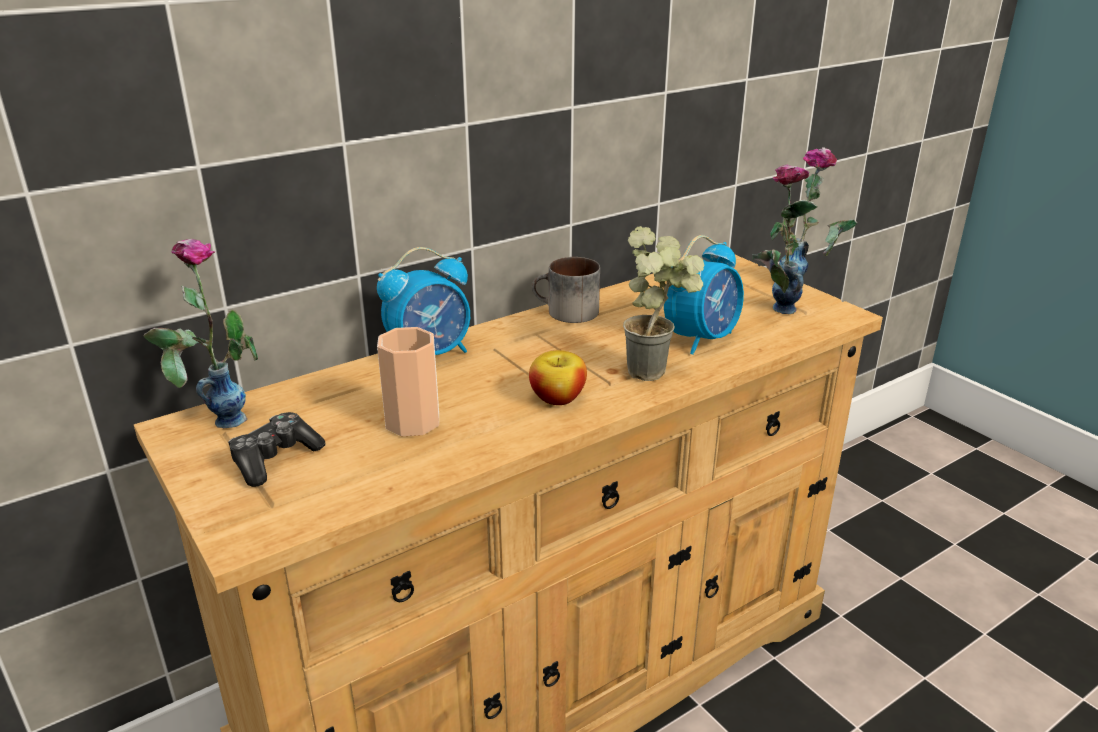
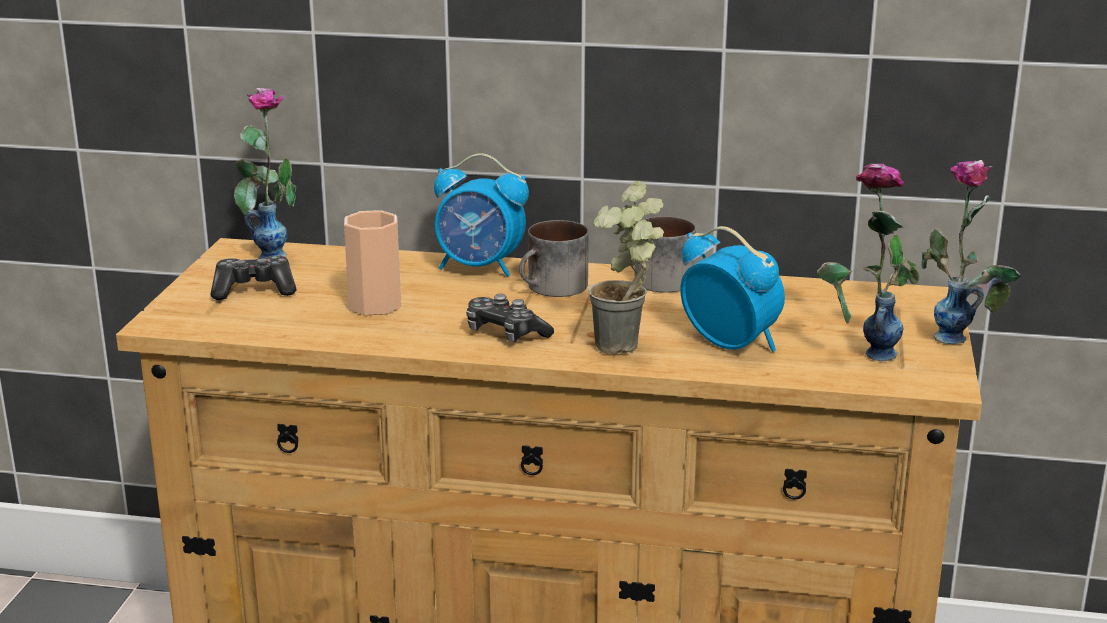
camera: 45 degrees right, 5 degrees down
(516, 348) = (553, 288): none -> mug
(557, 398) = (505, 333): apple -> game controller
(701, 339) = (730, 344): alarm clock -> alarm clock turned 135 degrees counterclockwise

